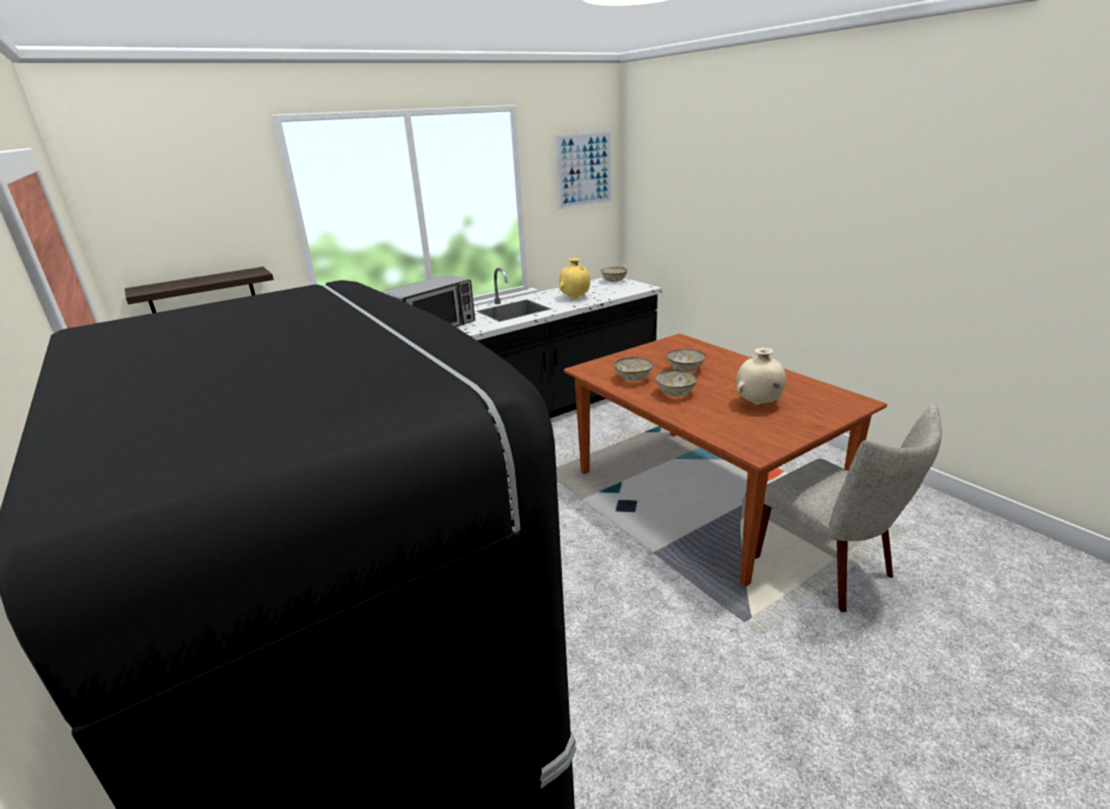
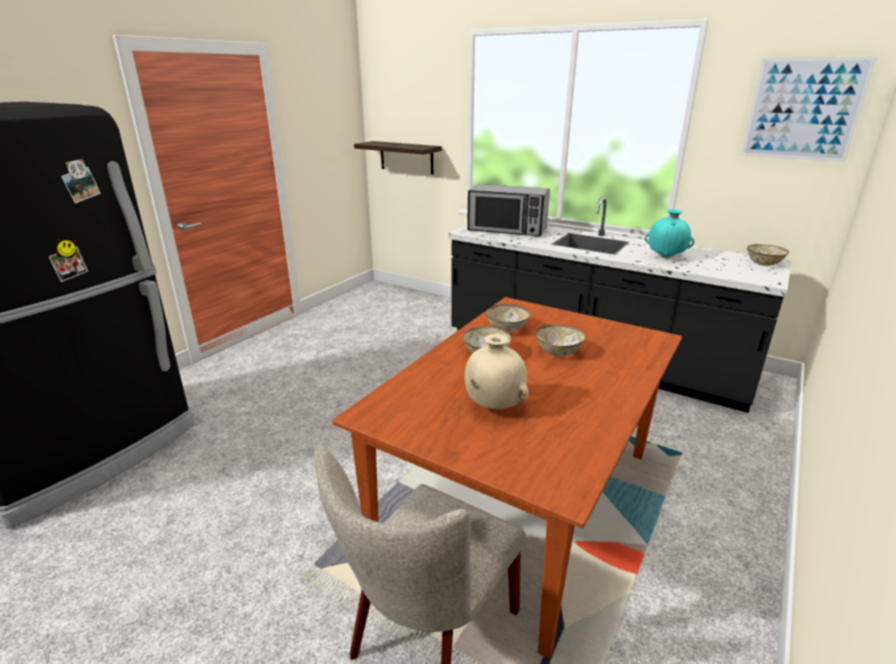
camera: 65 degrees right, 0 degrees up
(575, 298) = (666, 257): yellow vase -> turquoise vase

